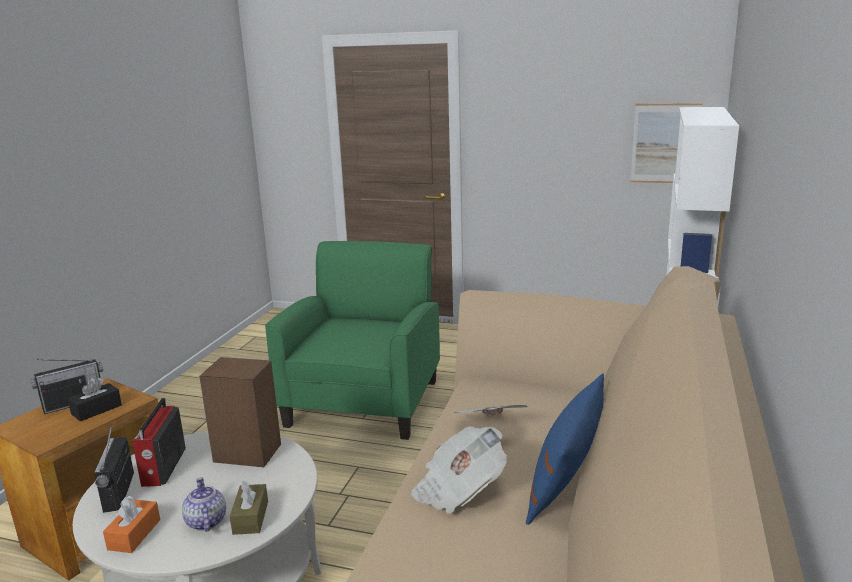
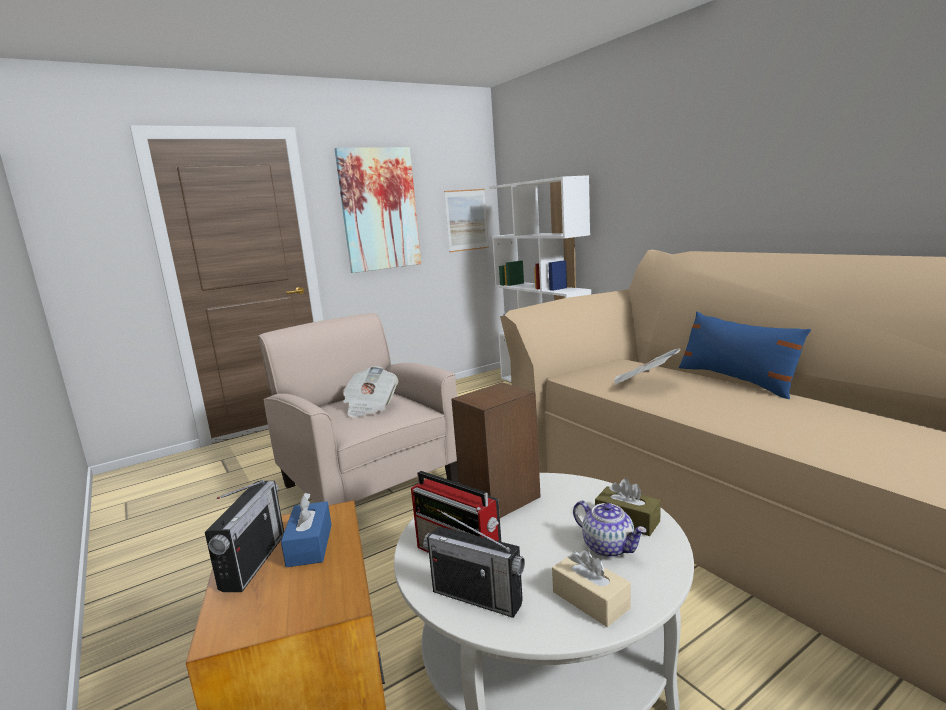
camera: 50 degrees left, 5 degrees down
(96, 409) = (310, 545): black tissue box -> blue tissue box
(134, 534) = (590, 600): orange tissue box -> beige tissue box
(205, 521) = (609, 547): teapot -> teapot turned 150 degrees counterclockwise
(364, 402) = (368, 483): green armchair -> beige armchair
(458, 489) = (729, 405): newspaper -> newspaper (370, 407)
(541, 121) = (379, 209): none -> picture

